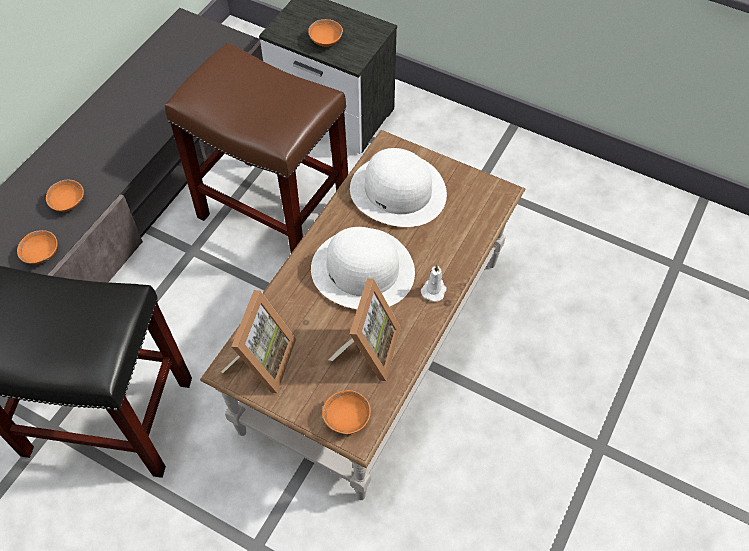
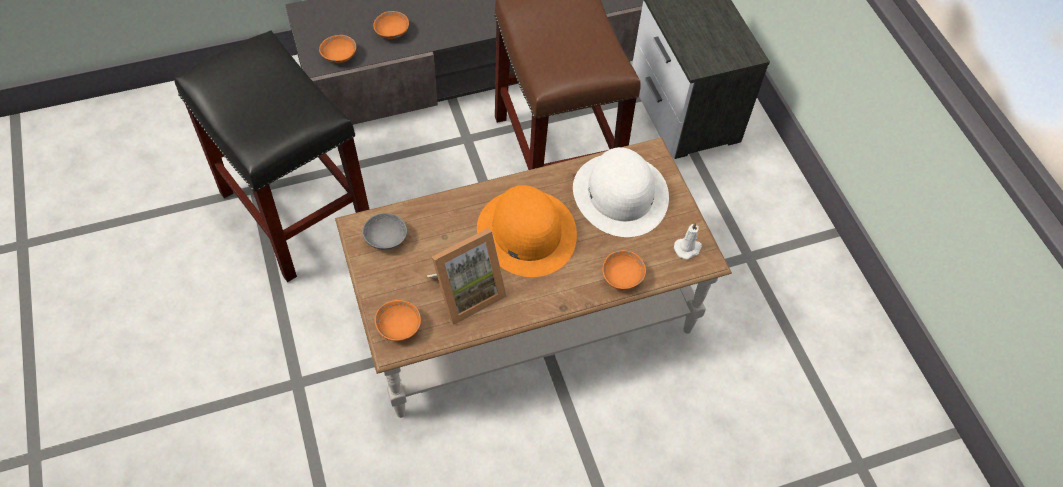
camera: 40 degrees right, 0 degrees up
(262, 361) = (386, 239): picture frame -> grey bowl
(326, 40) = (693, 35): orange bowl -> orange bowl (622, 277)
(362, 270) = (526, 232): white hat -> orange hat
(434, 290) = (564, 290): white candle -> white candle (688, 248)

